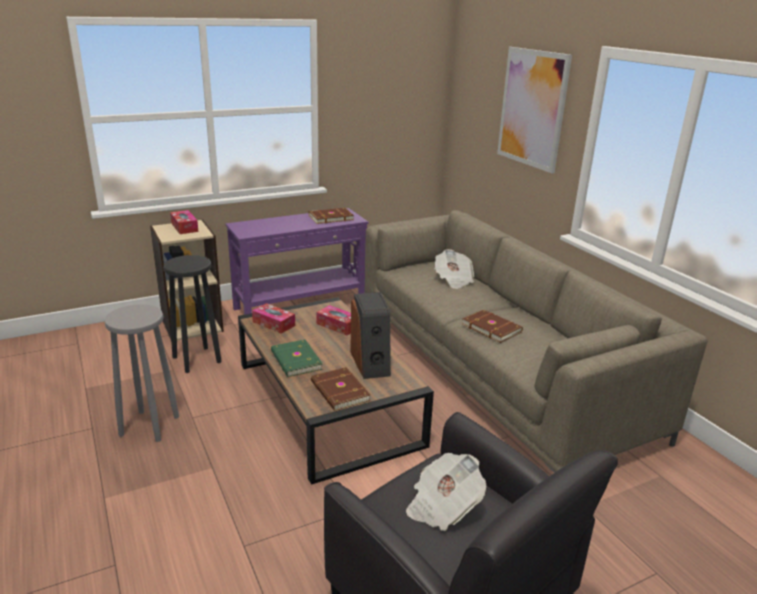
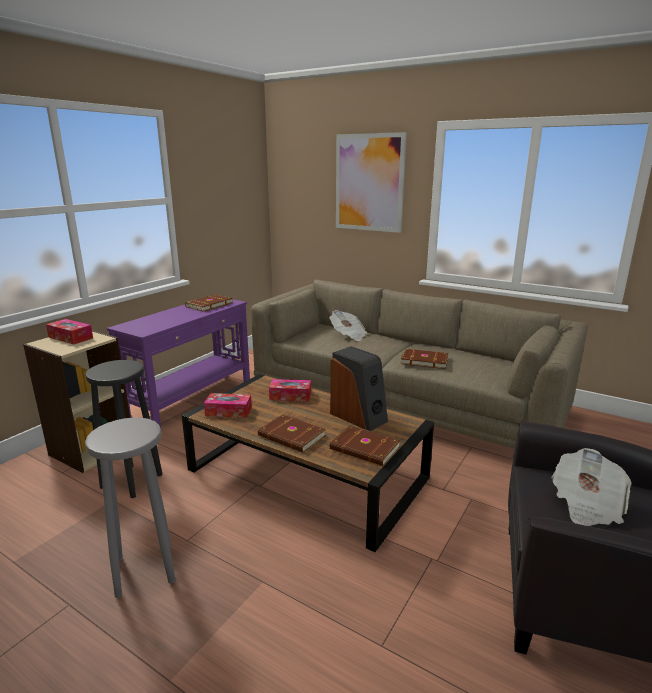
camera: 30 degrees left, 5 degrees down
(295, 361) = (291, 436): green book -> brown book

